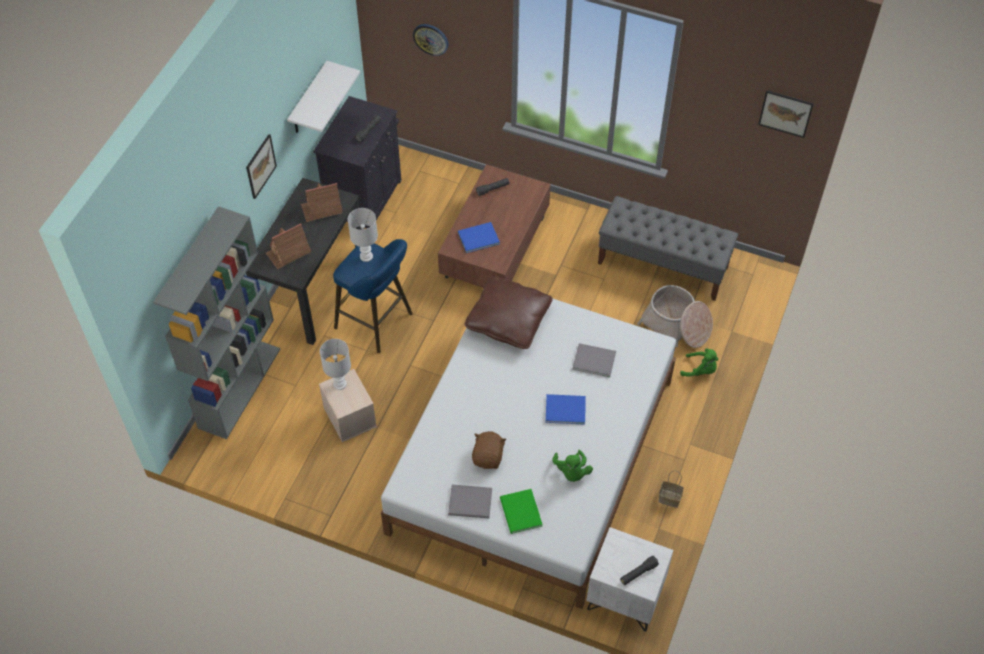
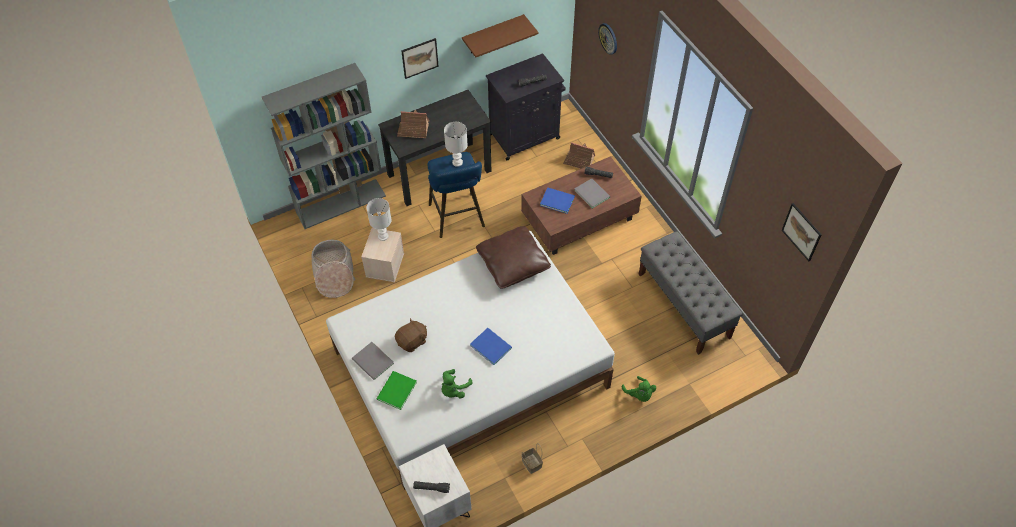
camera: 40 degrees right, 0 degrees up
(308, 100) = (493, 35): white shelf -> brown shelf
(322, 208) = (460, 115): toy house -> toy house (579, 161)
(593, 359) = (542, 327): grey book -> grey book (592, 193)
(676, 325) = (653, 352): basket -> basket (334, 274)

